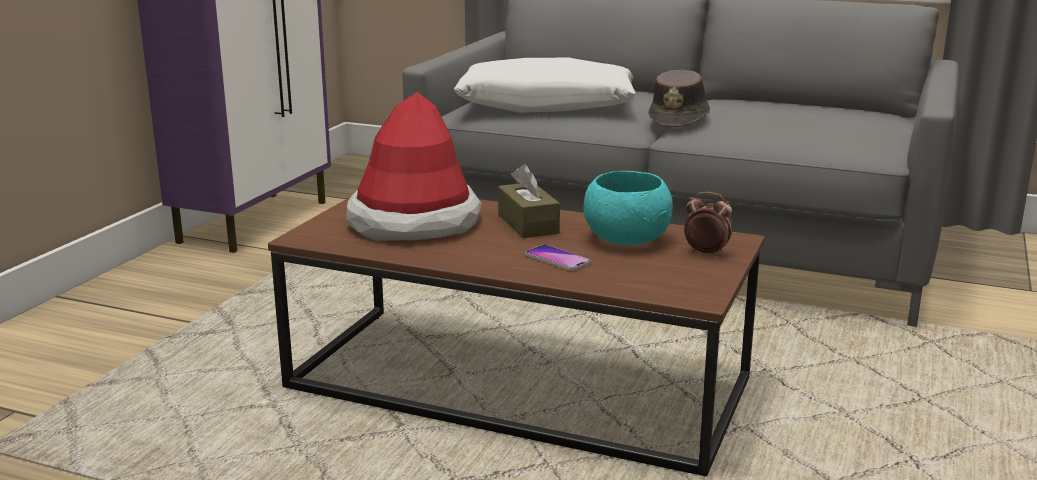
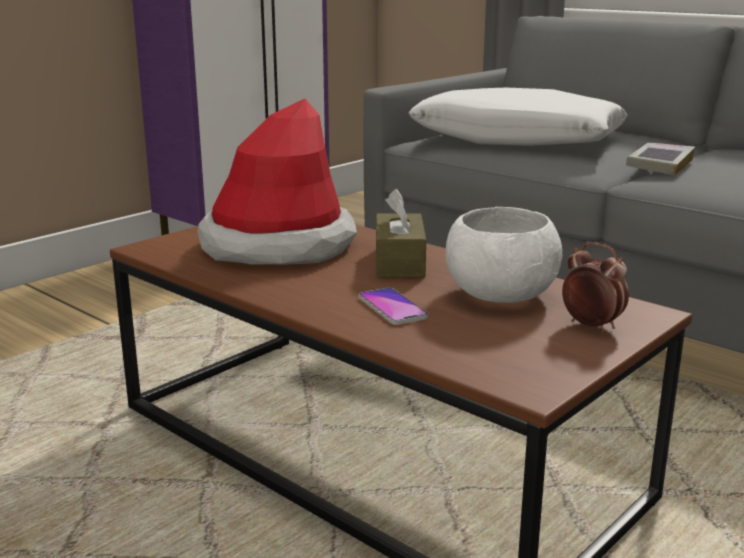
camera: 20 degrees right, 0 degrees up
(626, 239) = (501, 294): turquoise bowl -> white bowl
(679, 120) = (659, 165): brown hat -> book

